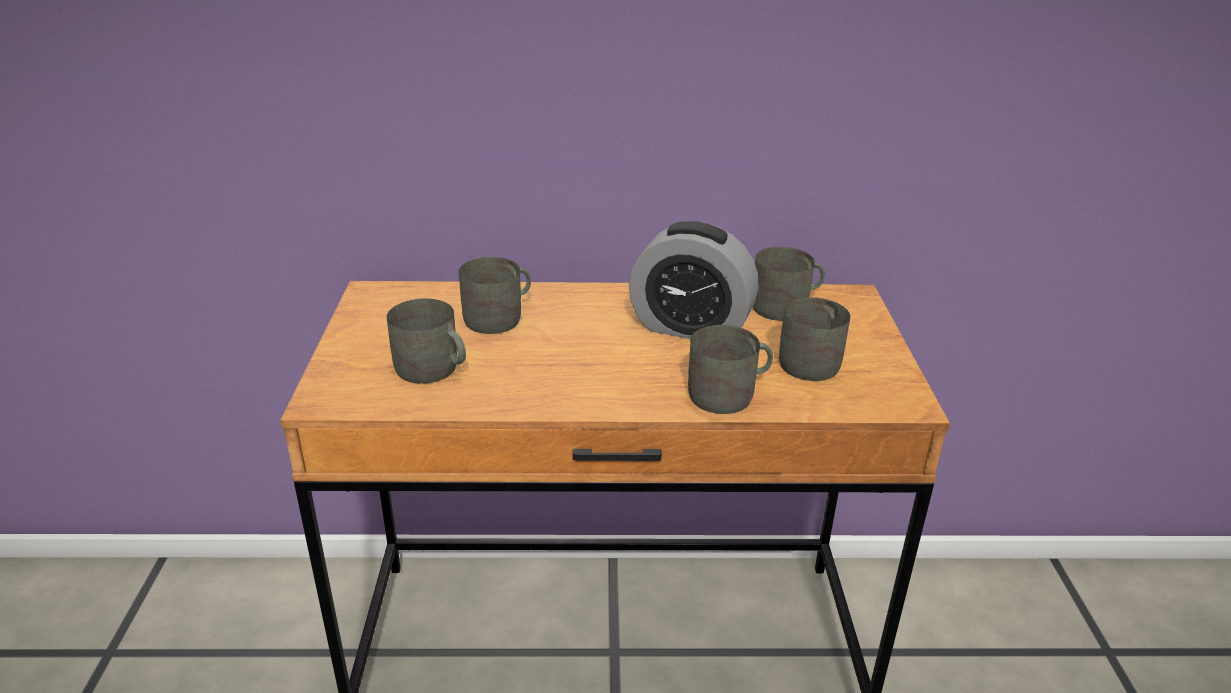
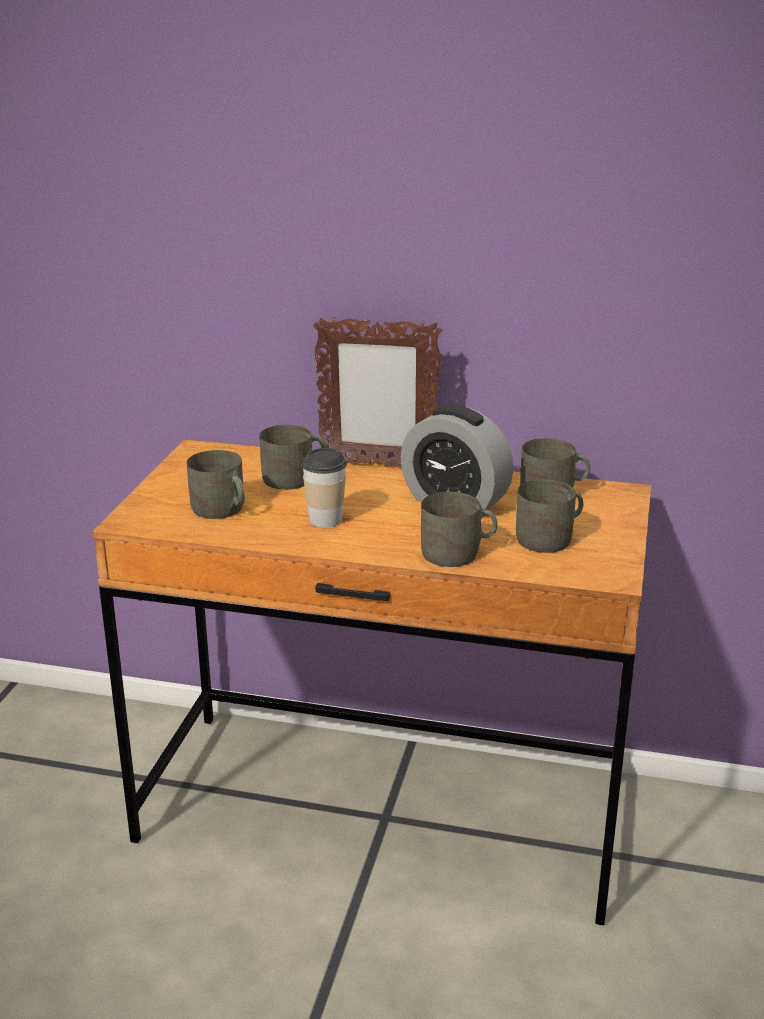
camera: 15 degrees right, 5 degrees down
(560, 368) = (325, 519): none -> cup
(584, 291) = (377, 465): none -> picture frame

